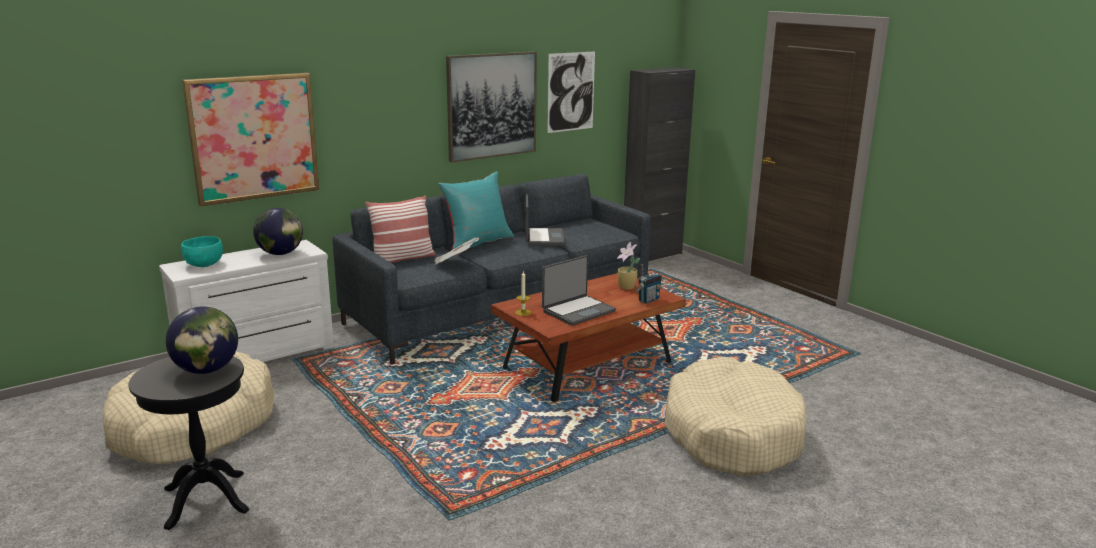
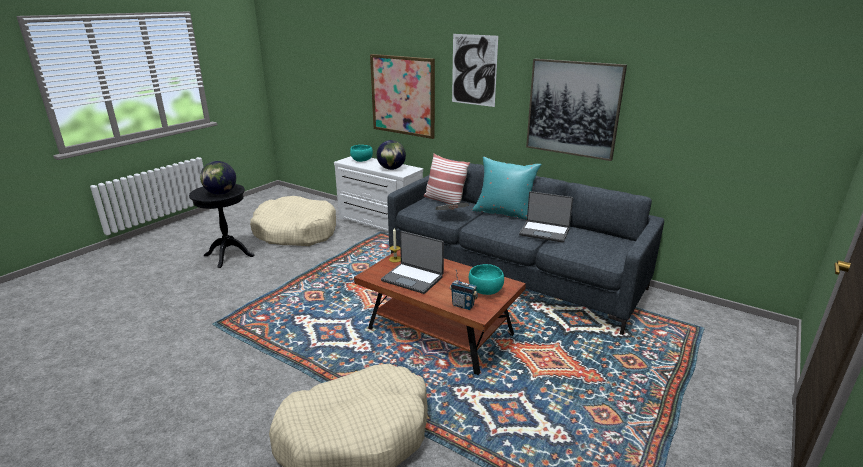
camera: 70 degrees right, 5 degrees up
(543, 238) = (544, 232): laptop -> laptop turned 45 degrees clockwise
(571, 92) = (669, 112): picture -> picture (474, 70)
(626, 287) = (485, 291): potted plant -> turquoise bowl
(652, 255) = (744, 321): black cabinet -> none

